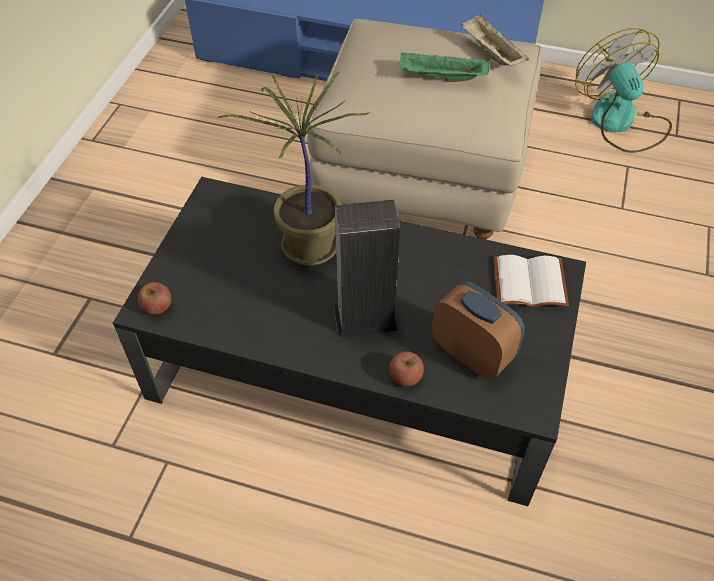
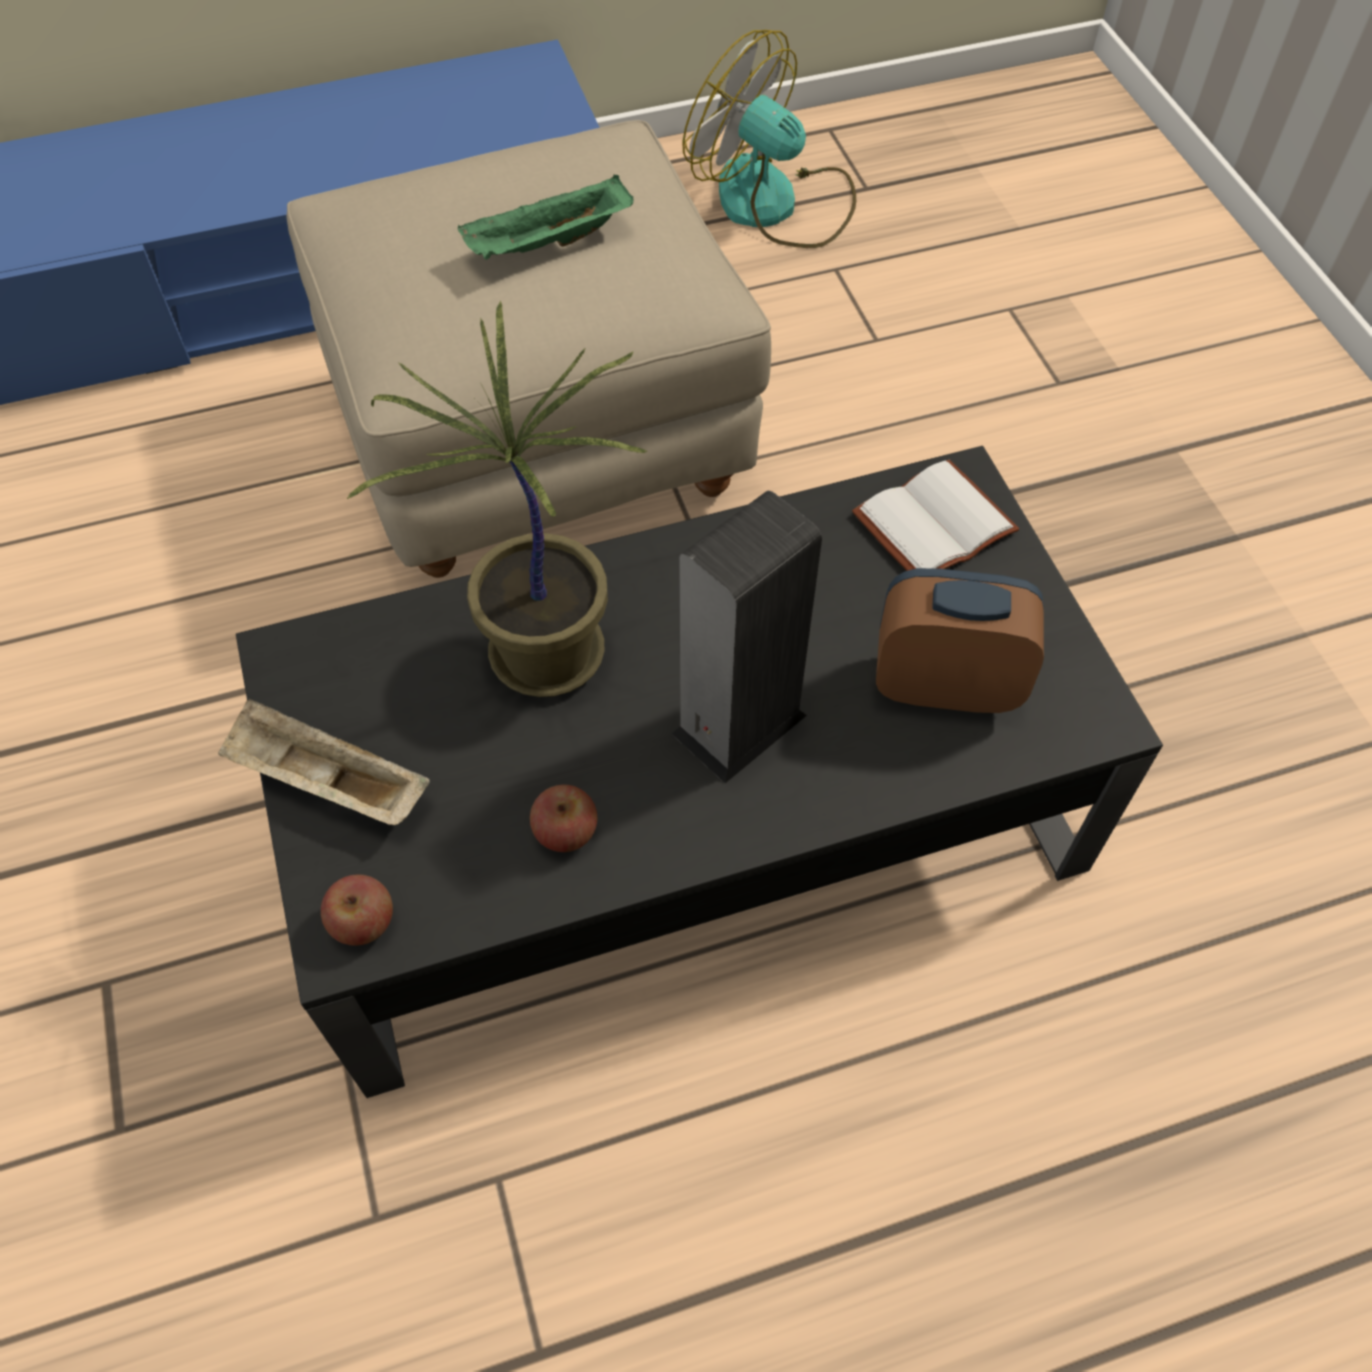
camera: 35 degrees left, 5 degrees up
(405, 377) = (881, 783): apple -> apple (565, 831)
(491, 53) = (591, 165): beige tray -> beige tray (327, 783)

